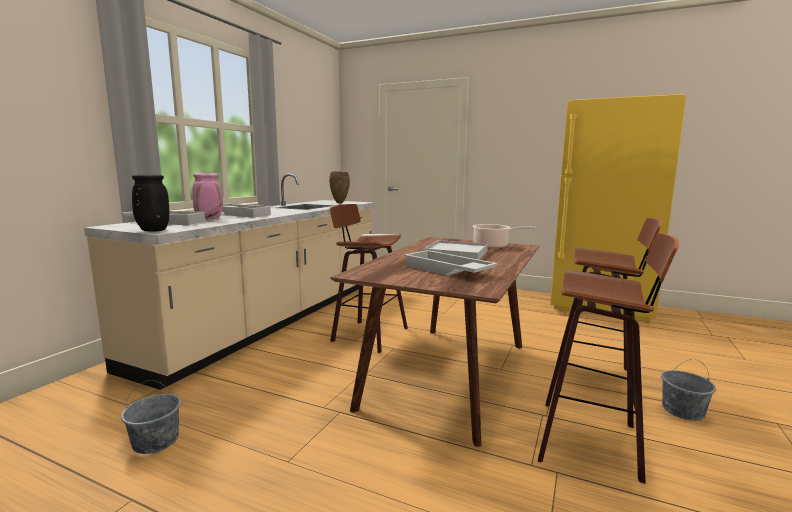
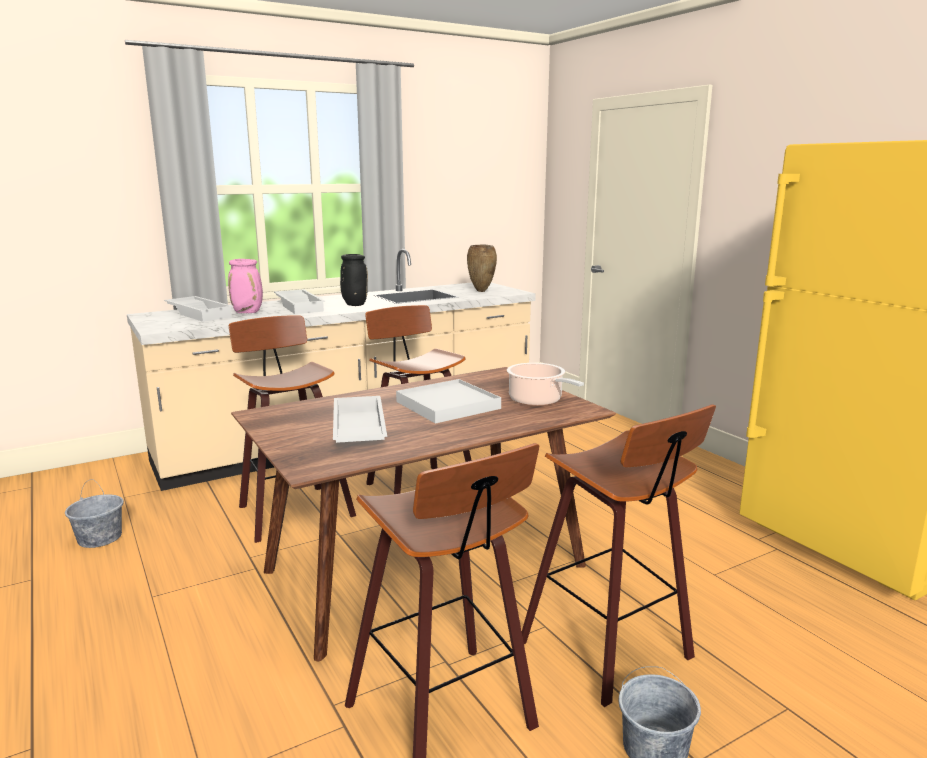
camera: 35 degrees right, 5 degrees up
(152, 230) = (153, 327): black vase -> black vase (354, 304)
(304, 370) = (292, 510): none -> stool

